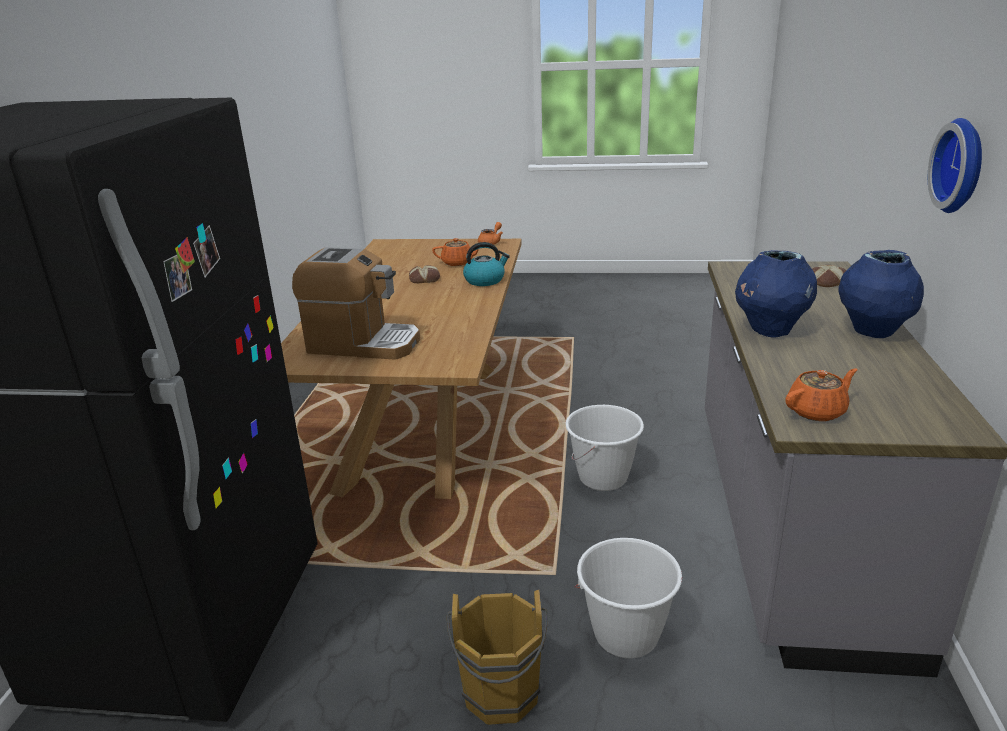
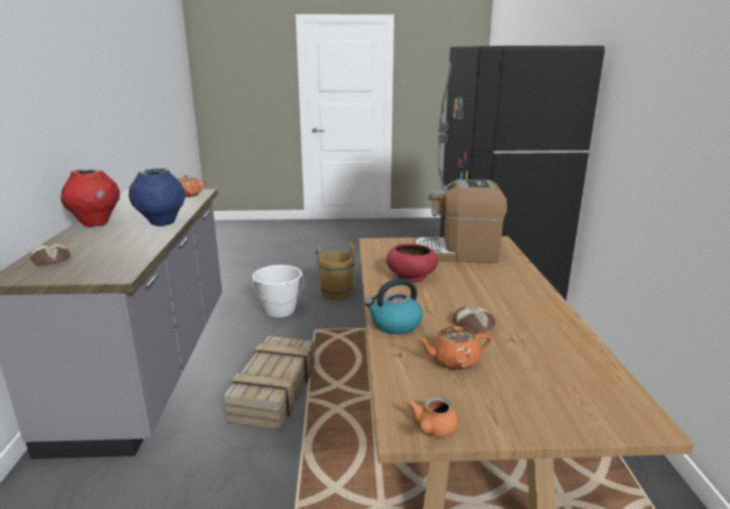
camera: 170 degrees right, 5 degrees down
(443, 317) = (411, 276): none -> red bowl
(603, 478) = (274, 390): white bucket -> crate
(873, 332) = (96, 223): blue vase -> red vase
(963, 166) = (43, 109): wall clock -> none

